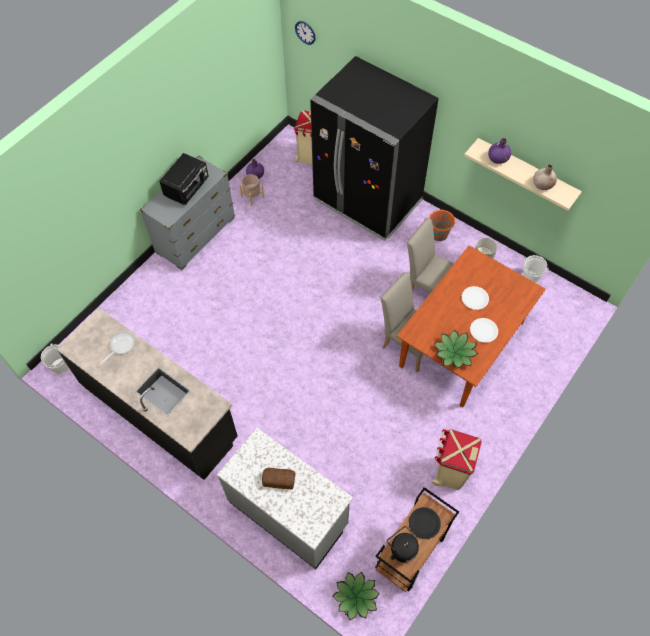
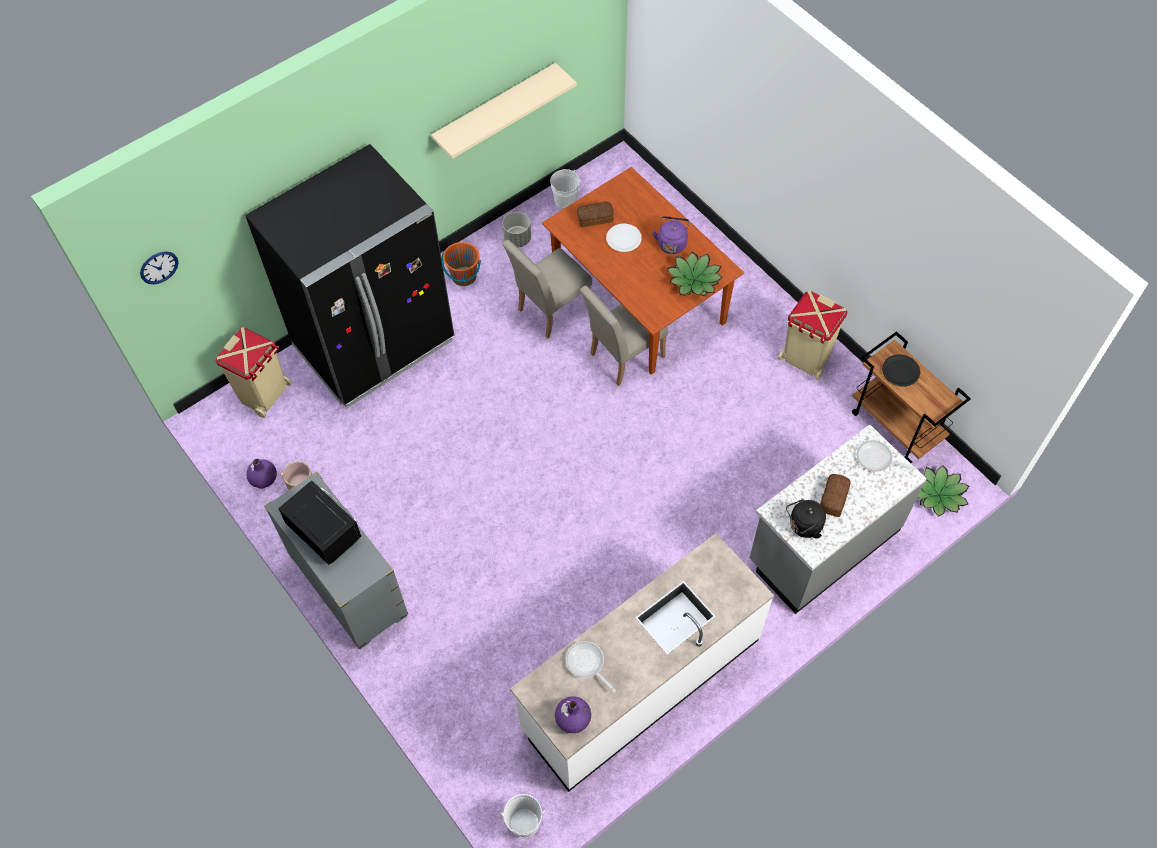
camera: 75 degrees left, 0 degrees up
(159, 411) = (640, 683): black counter -> white counter
(321, 507) = (877, 459): none -> frying pan
(402, 548) = (926, 400): black kettle -> black kettle (803, 526)
(483, 331) = (672, 243): white plate -> purple kettle
(486, 277) = (595, 218): none -> bread
(498, 159) = (474, 124): purple vase -> purple vase (573, 718)
(542, 184) = (532, 94): beige vase -> none

